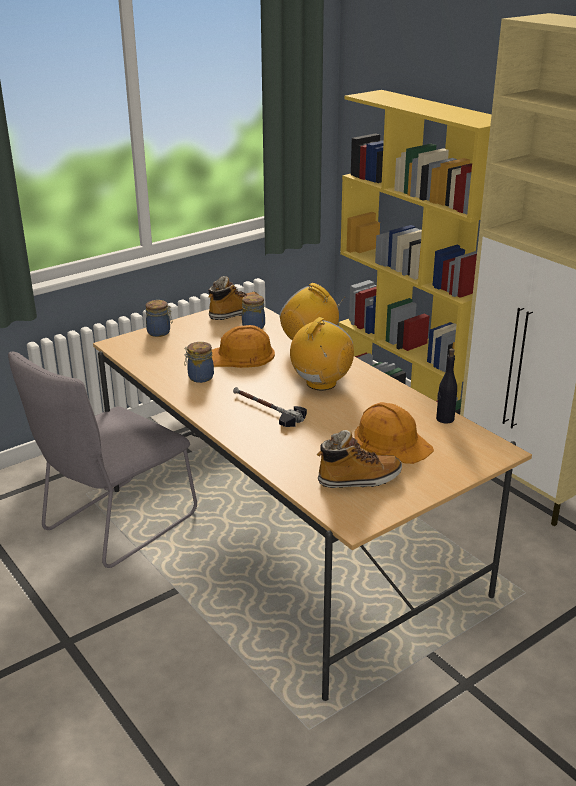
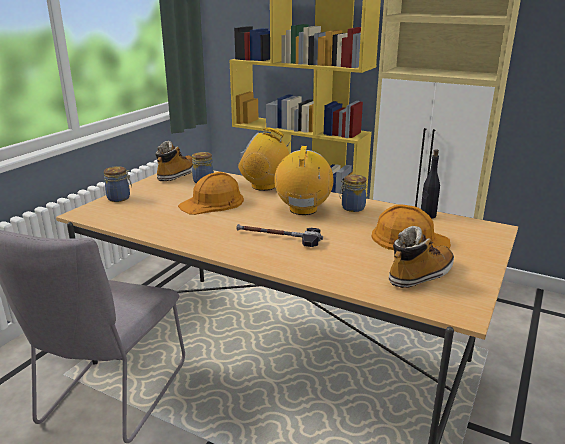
camera: 25 degrees left, 5 degrees down
(199, 377) = (190, 224): jar -> jar (352, 208)

